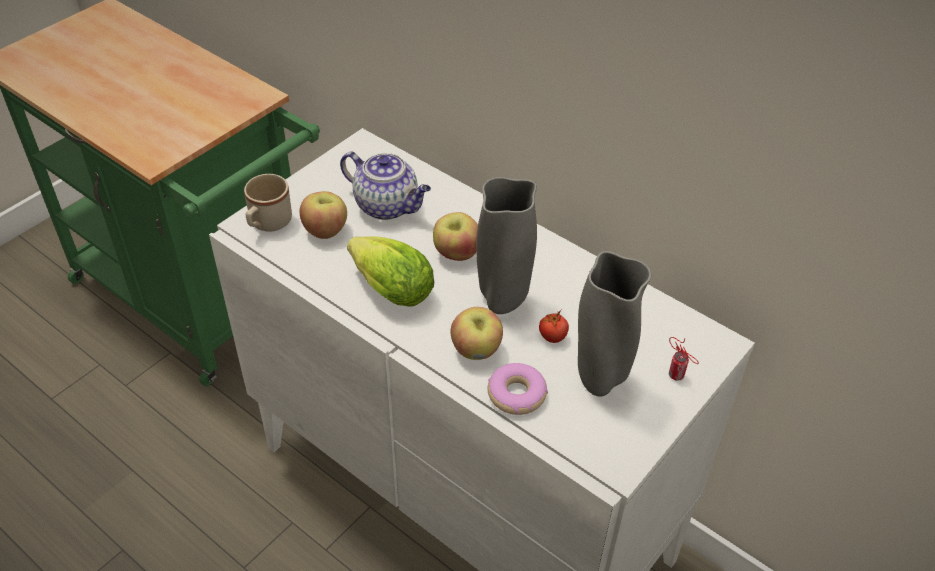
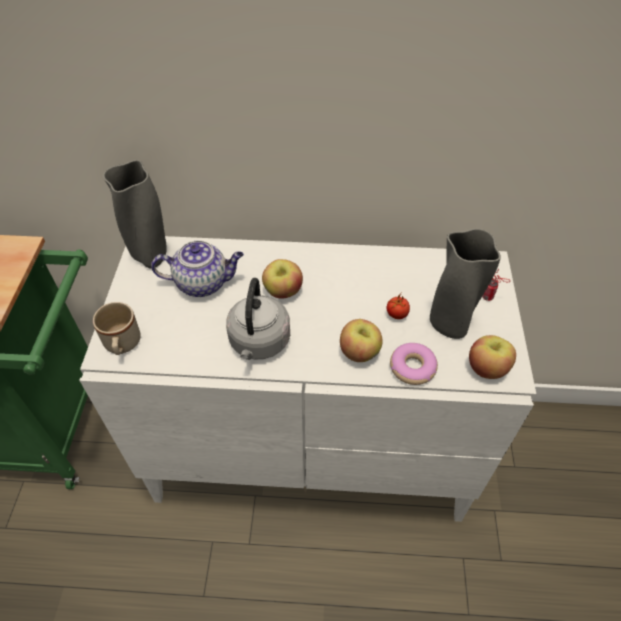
camera: 35 degrees left, 5 degrees up
(325, 230) = (173, 325): apple -> apple (487, 368)
(388, 287) = (259, 343): lettuce -> grey kettle
(503, 299) = (343, 306): grey vase -> grey vase (151, 257)

